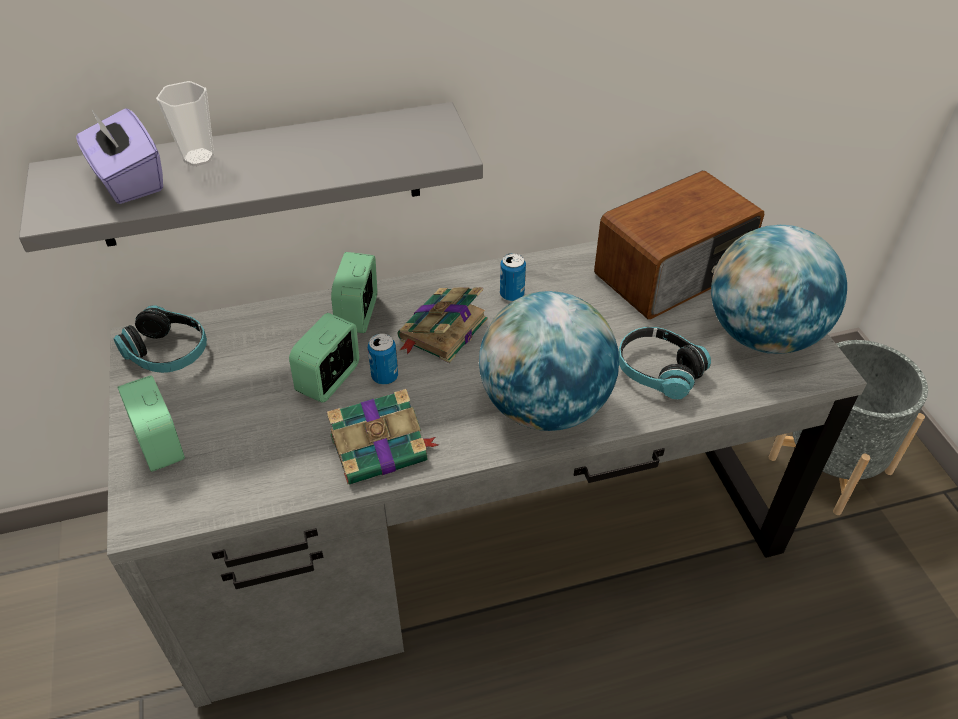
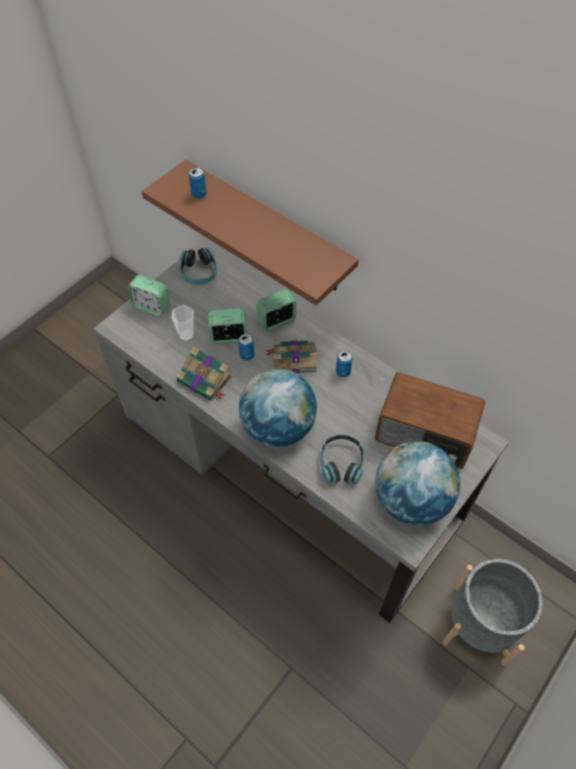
camera: 55 degrees right, 10 degrees up
(128, 180) = (199, 194): purple tissue box -> can
(160, 444) = (151, 306): alarm clock -> alarm clock turned 90 degrees counterclockwise
(198, 157) = (232, 204): cup -> cup (186, 335)
(259, 176) = (267, 228): grey shelf -> brown shelf

